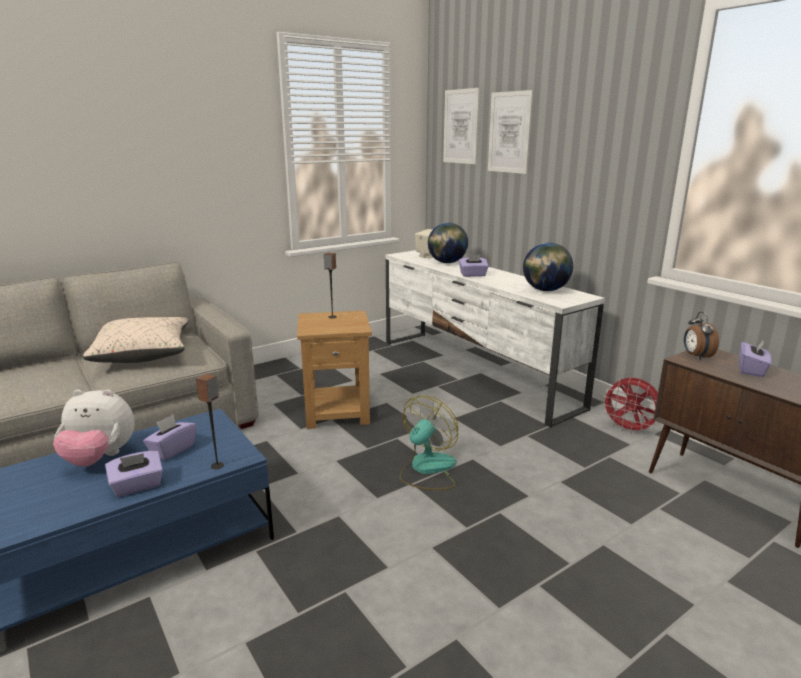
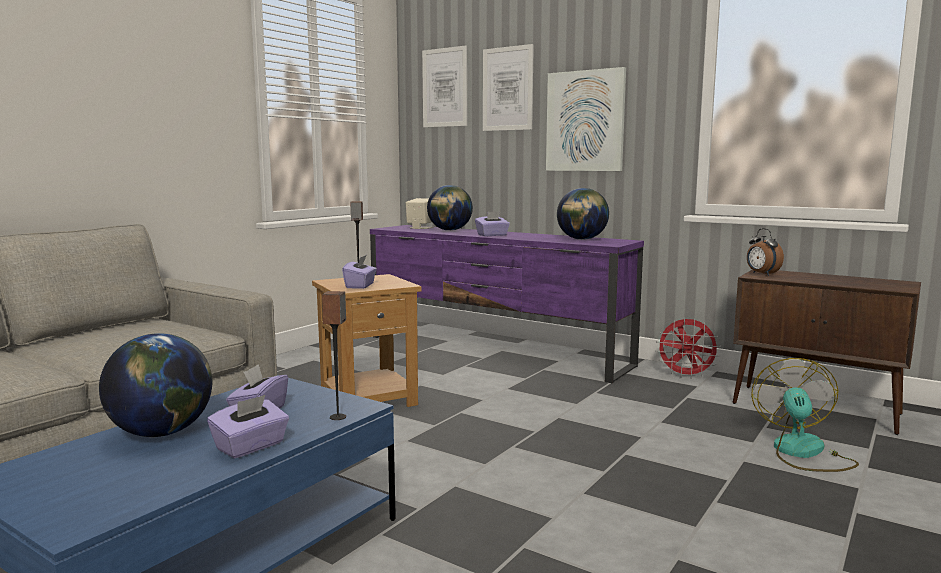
camera: 20 degrees left, 10 degrees down
(100, 458) = (162, 432): plush toy -> globe
(143, 354) = (121, 335): beige pillow -> none
(427, 469) = (518, 432): fan -> fan (803, 453)
(474, 372) = (495, 351): white tv stand -> purple tv stand
(572, 171) = (585, 121): none -> picture
(751, 370) = (816, 277): purple tissue box -> purple tissue box (360, 286)

